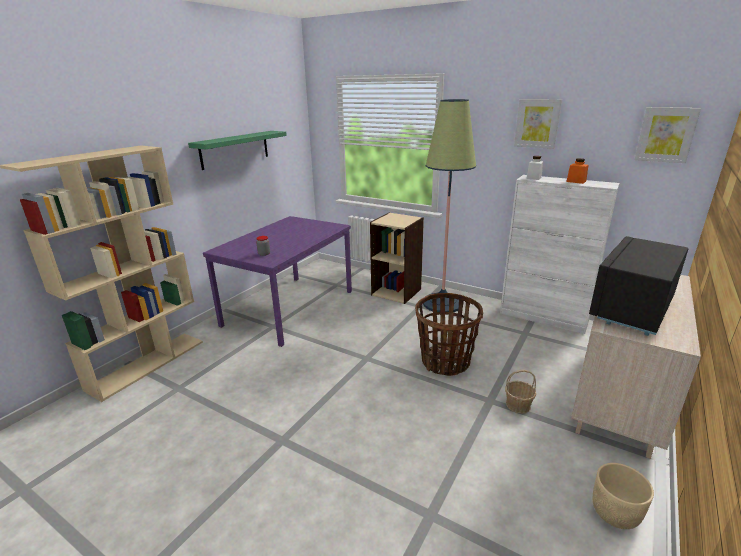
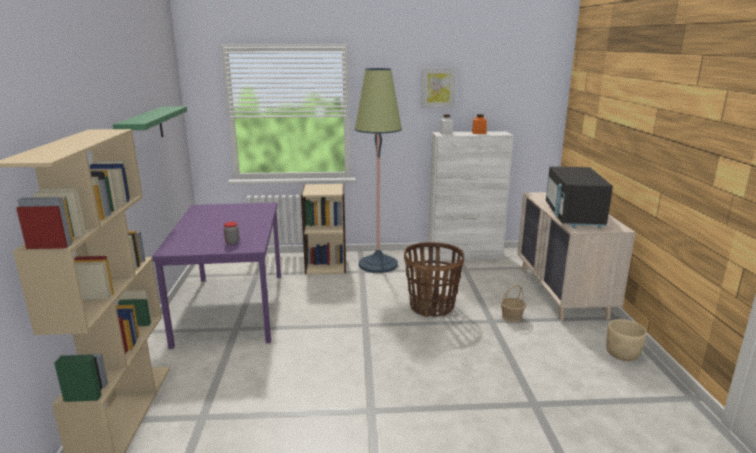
camera: 35 degrees left, 5 degrees down
(666, 135) = (531, 92): picture -> none

